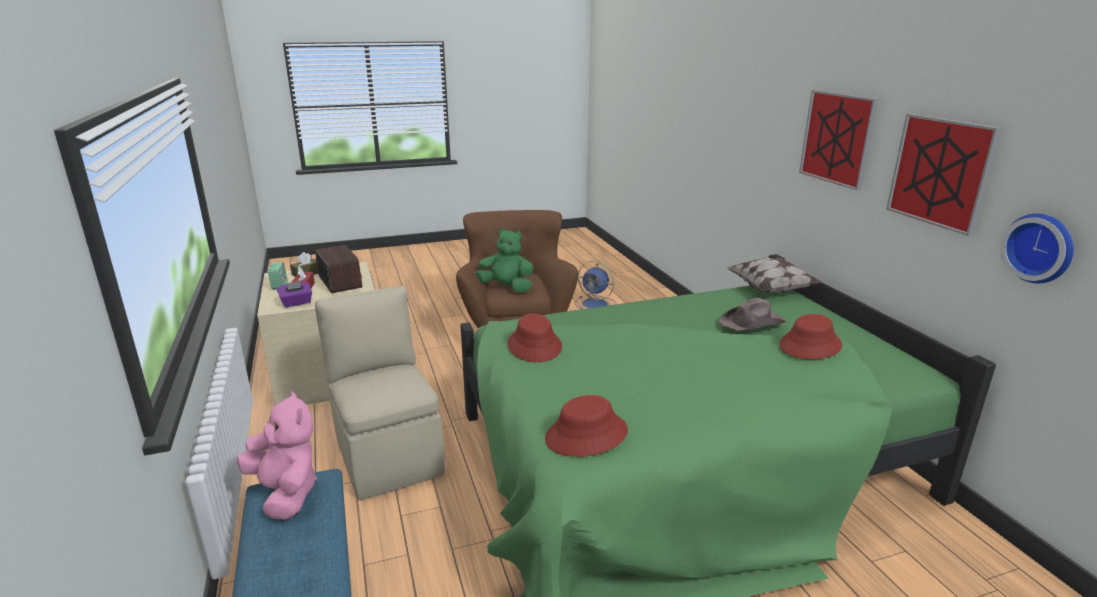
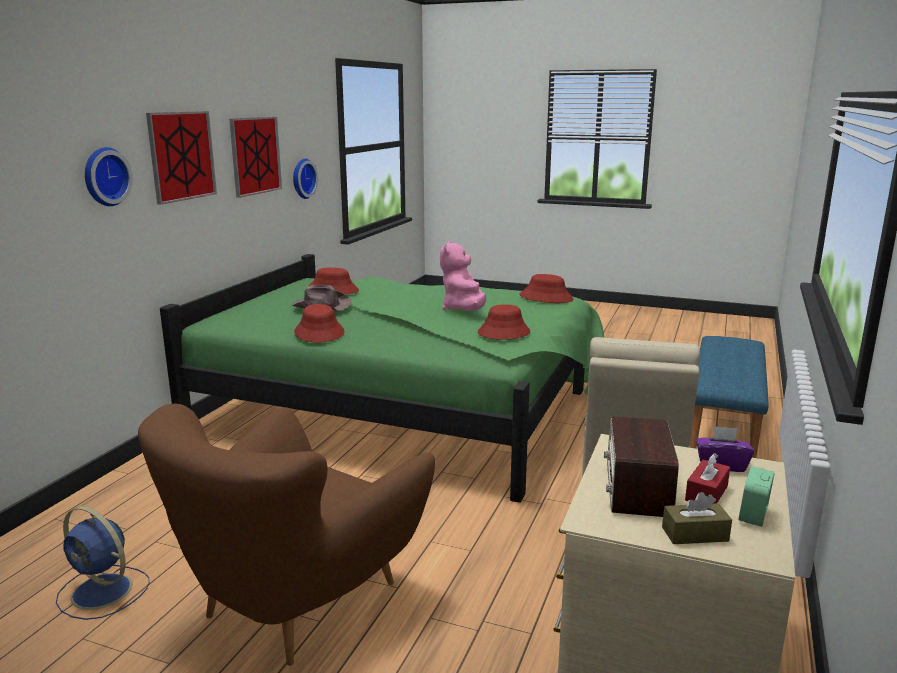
camera: 140 degrees left, 5 degrees down
(286, 493) = (735, 383): pink plush toy -> pink plush toy (464, 310)
(506, 288) = (340, 493): green plush toy -> none
(596, 304) = (103, 592): blue fan -> blue fan turned 135 degrees clockwise
(677, 303) = (319, 332): none -> red hat
(770, 289) = (220, 321): pillow -> none
(771, 133) = (104, 176): none -> wall clock

